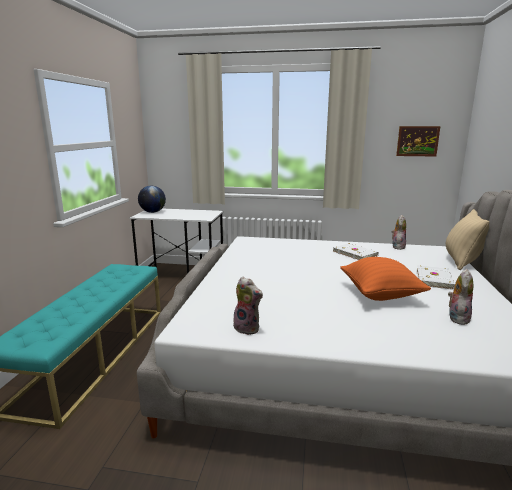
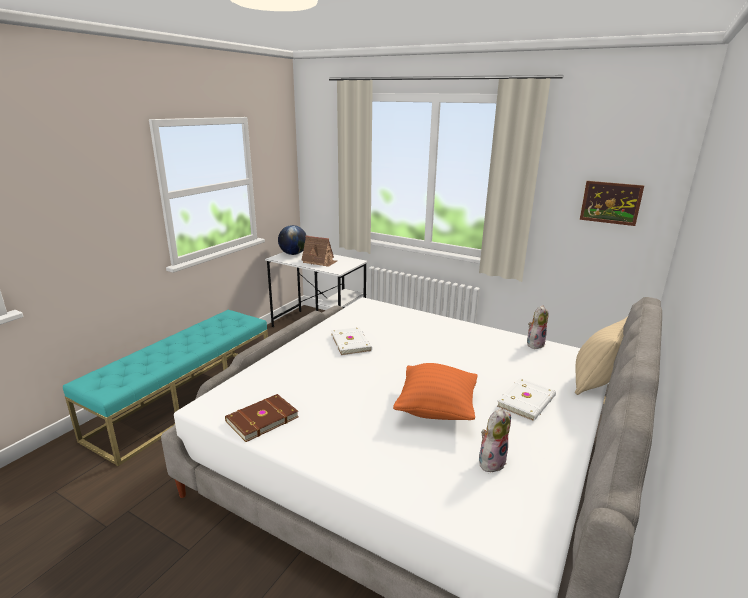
camera: 20 degrees right, 5 degrees up
(183, 214) = (319, 262): none -> toy house
(248, 328) = (261, 419): plush toy -> brown book
(355, 253) = (469, 345): white book -> white book (351, 343)

